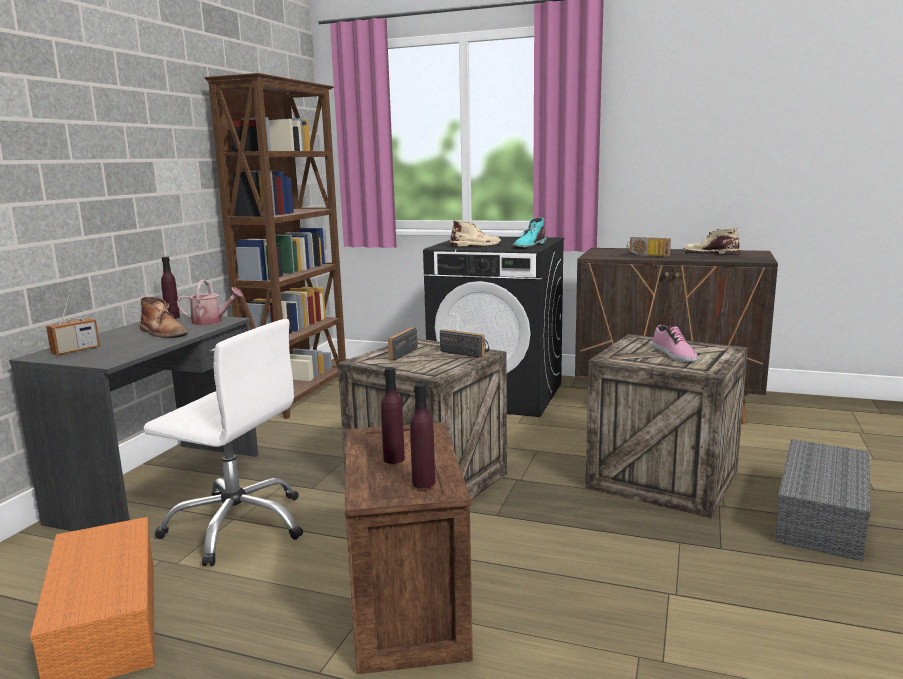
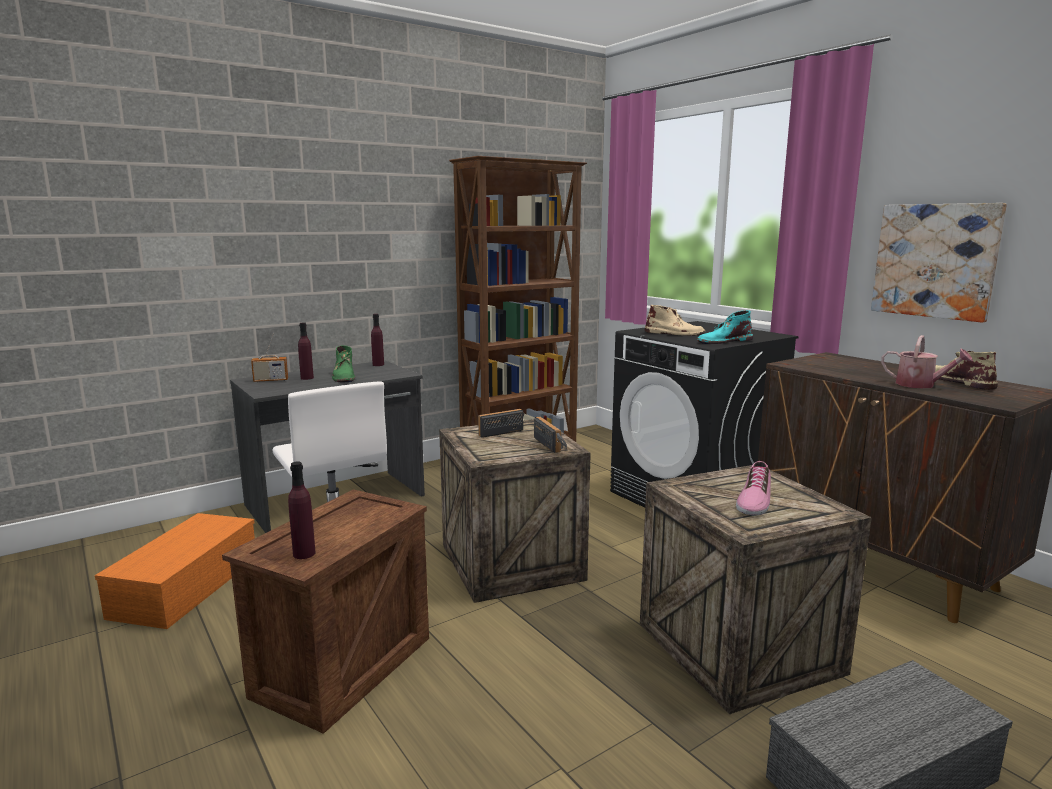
camera: 35 degrees right, 0 degrees up
(163, 333) = (344, 376): brown boot -> green boot
(211, 321) = (391, 373): watering can -> watering can (920, 385)
(394, 459) = (332, 526): purple bottle -> purple bottle (307, 378)
(646, 256) = (857, 372): radio -> none
(661, 168) = (935, 261): none -> picture

